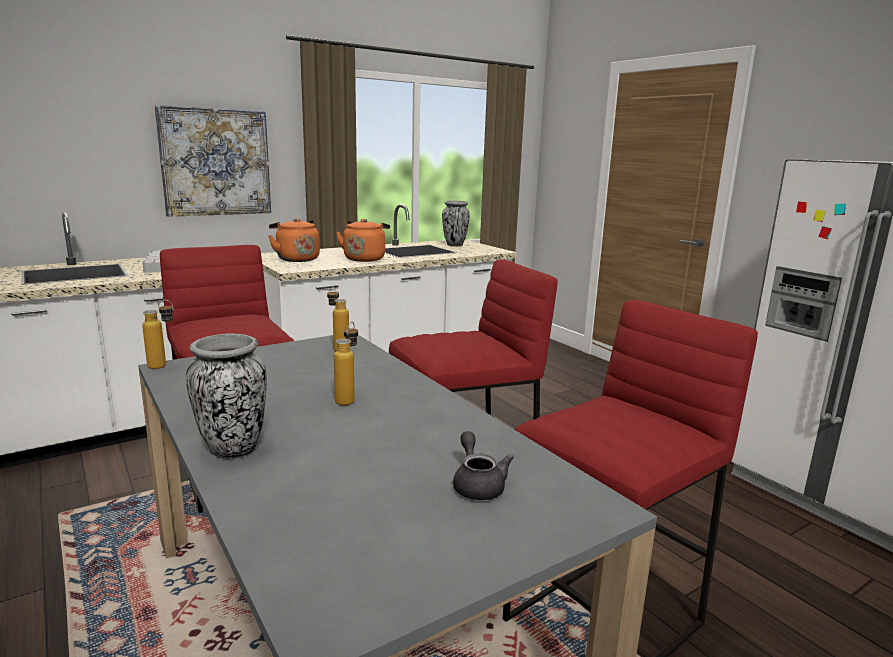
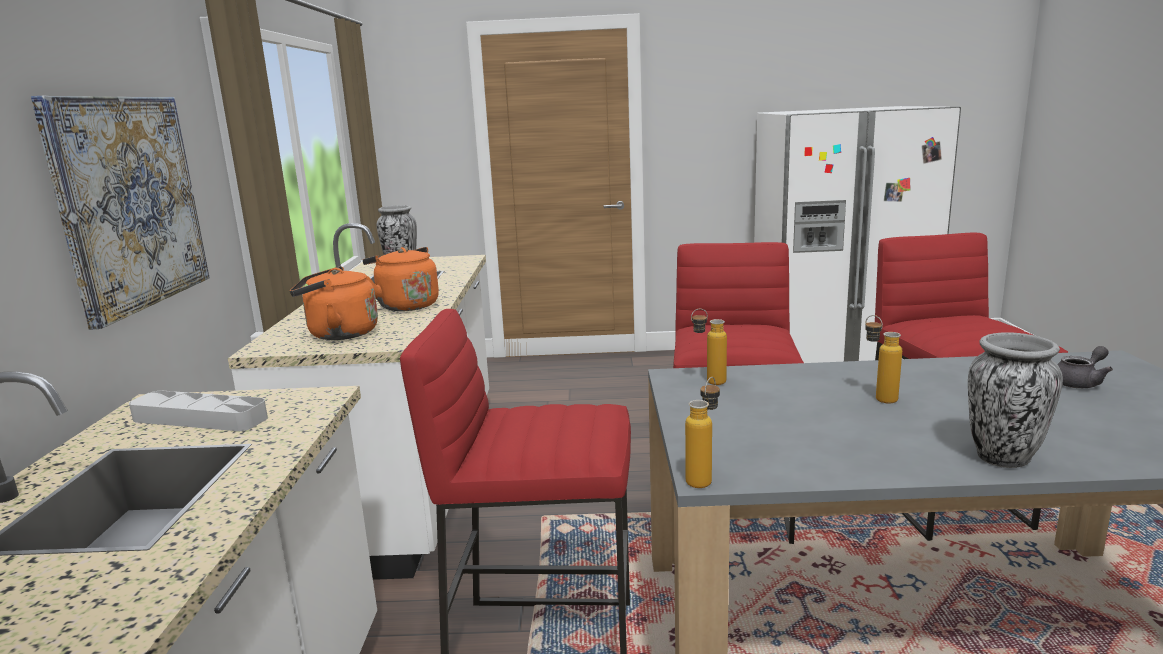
camera: 55 degrees left, 0 degrees up
(477, 484) = (1079, 382): grey teapot -> grey teapot turned 135 degrees clockwise

